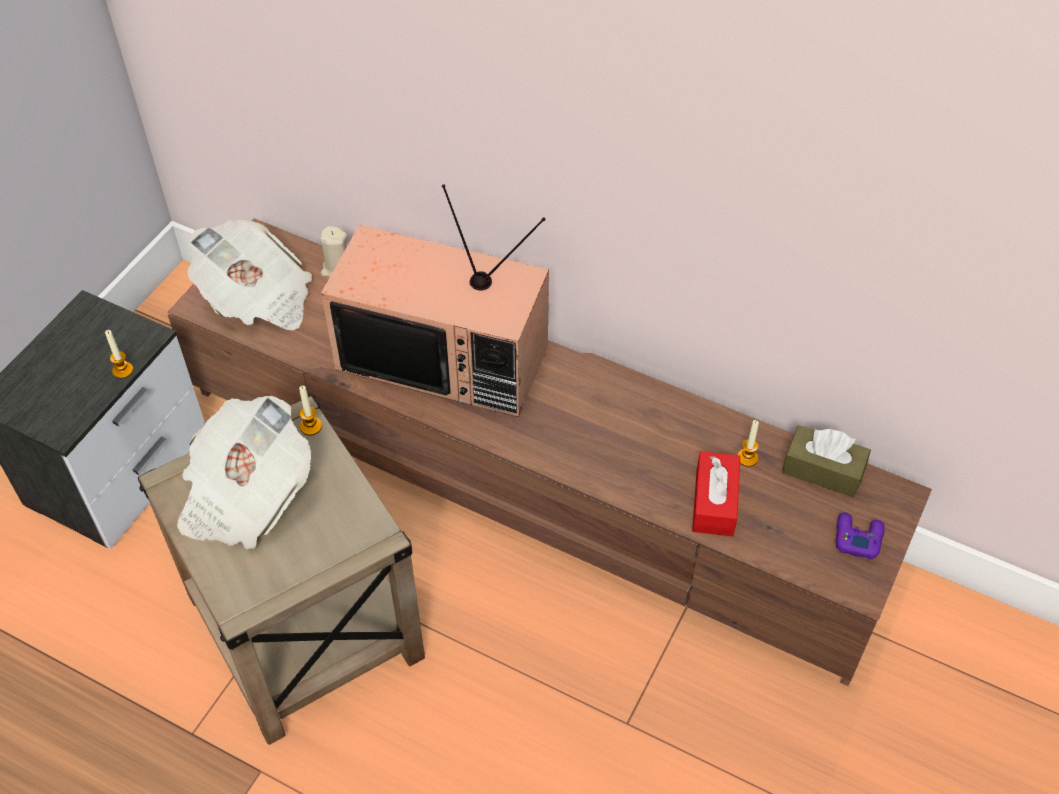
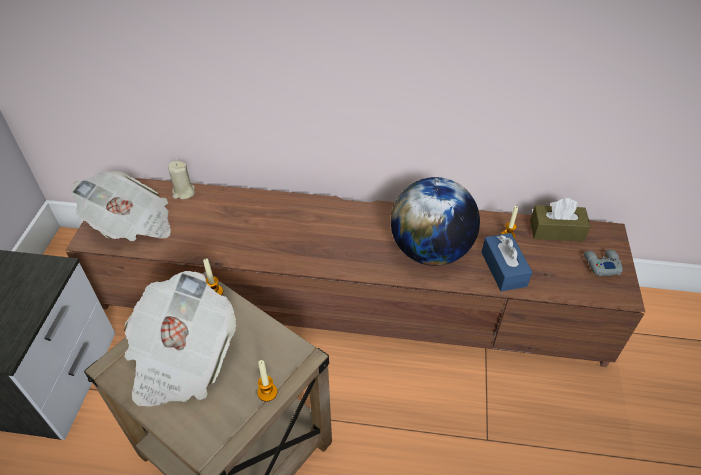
camera: 20 degrees left, 5 degrees down
(123, 370) = (43, 297): candle -> candle (267, 392)
(446, 356) = (283, 227): television -> none
(627, 447) = (430, 250): none -> globe
(714, 502) = (503, 269): red tissue box -> blue tissue box
(857, 538) = (601, 265): purple game controller -> grey game controller

